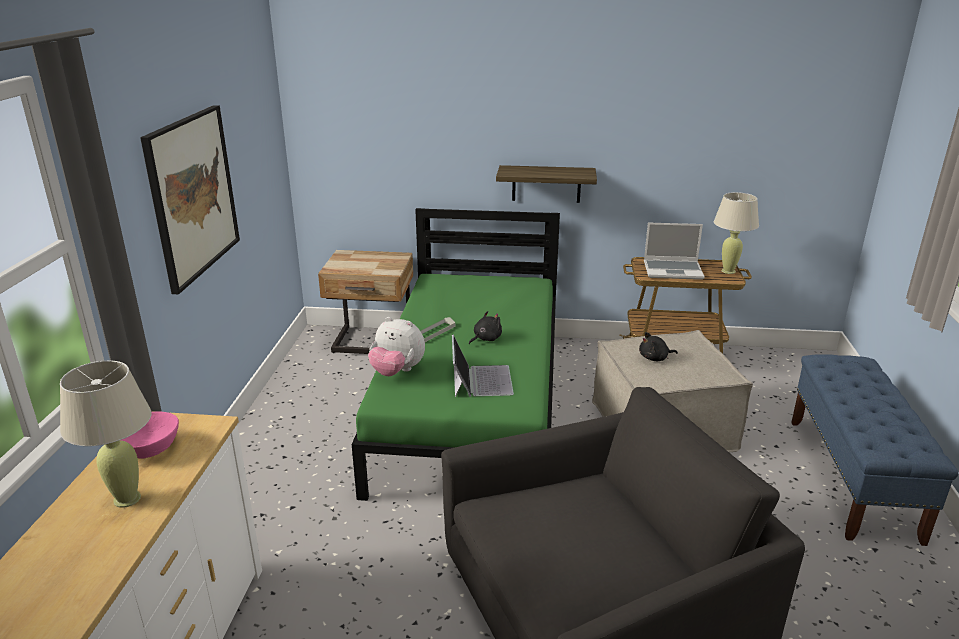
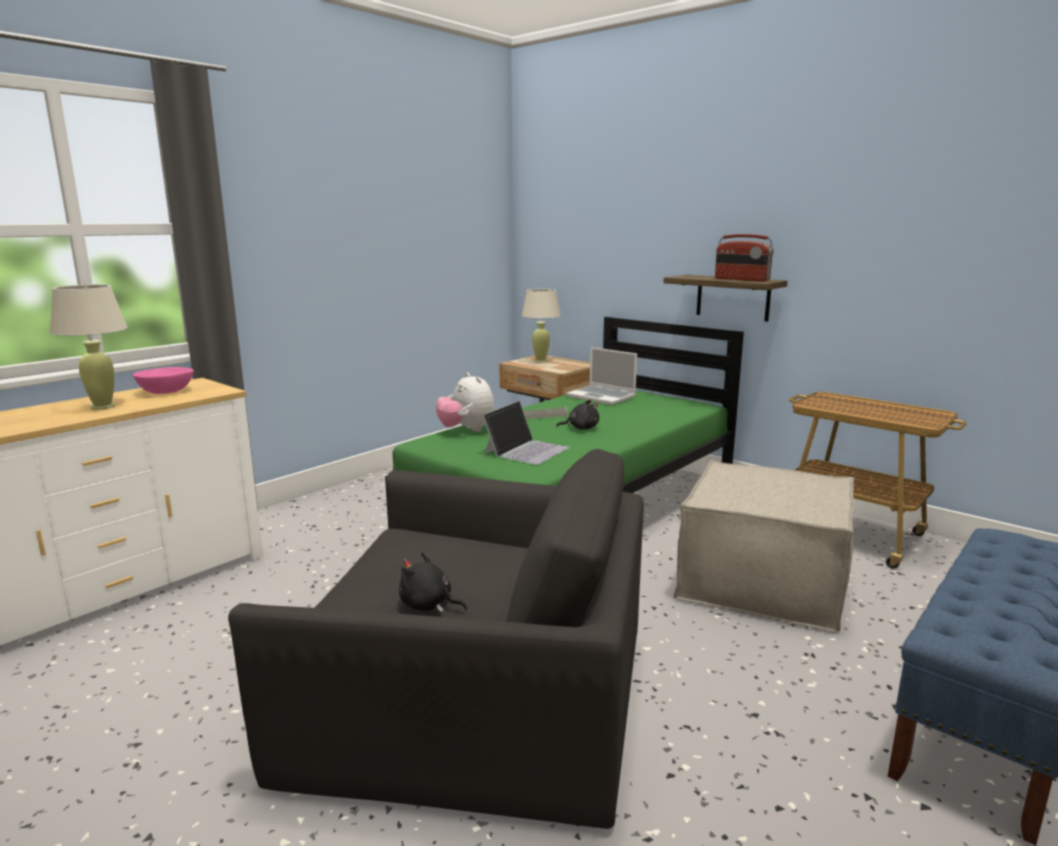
camera: 35 degrees right, 10 degrees down
(193, 195) = (354, 247): picture -> none
(565, 173) = (741, 279): none -> radio
(655, 358) = (751, 483): black plush toy -> black plush toy (428, 605)
(673, 270) = (853, 406): laptop -> laptop (602, 397)
(728, 271) = (933, 418): beige table lamp -> beige table lamp (540, 361)

